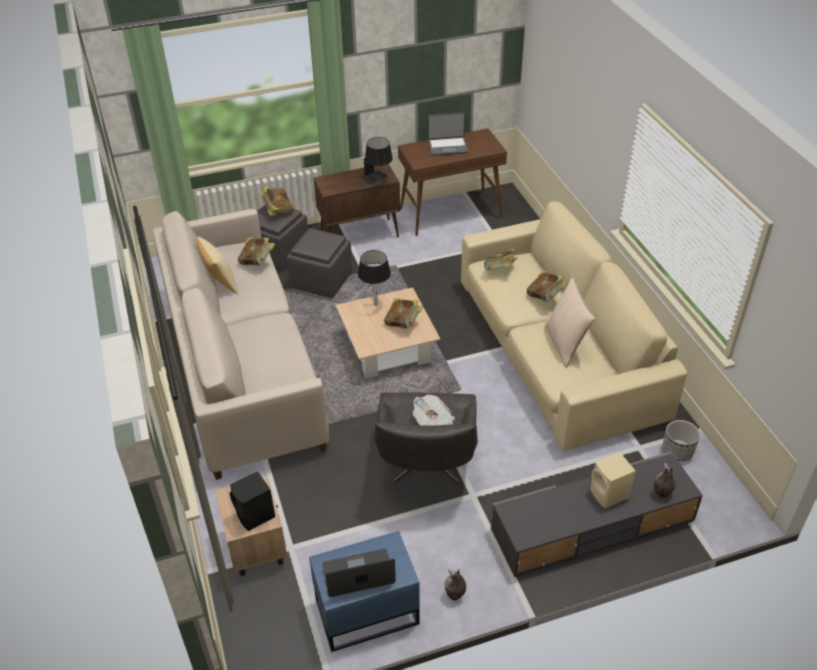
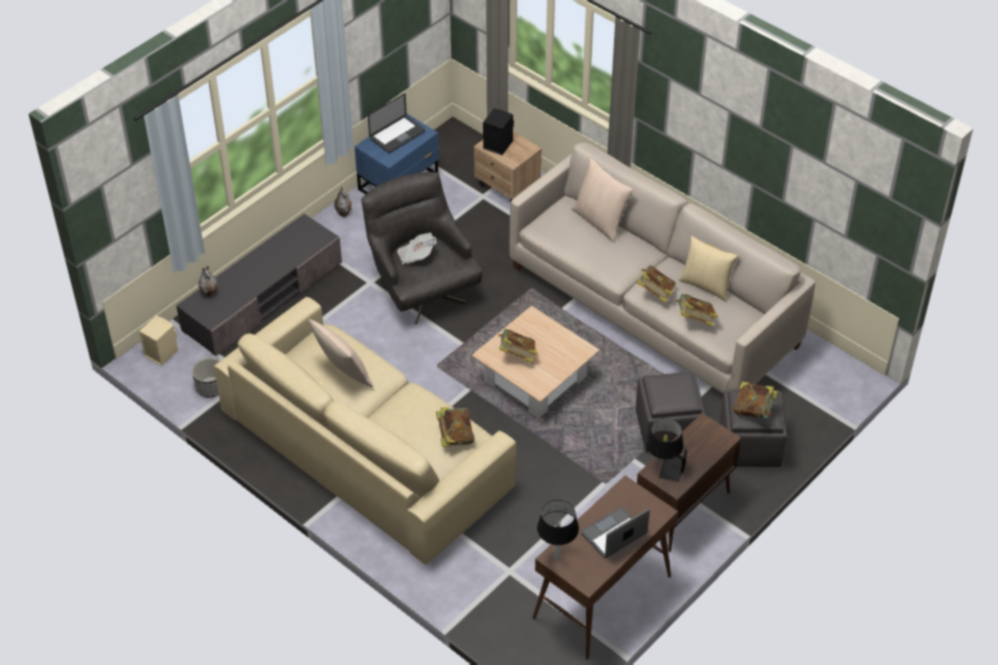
camera: 150 degrees right, 5 degrees up
(245, 368) = (600, 221): none -> beige pillow
(375, 304) = (561, 365): black table lamp -> black table lamp (556, 558)
(545, 297) = (389, 421): book -> book (655, 293)
(609, 495) = (251, 276): beige speaker -> beige speaker (160, 352)

